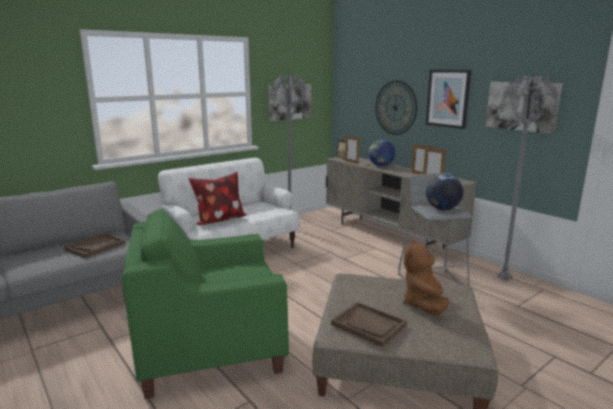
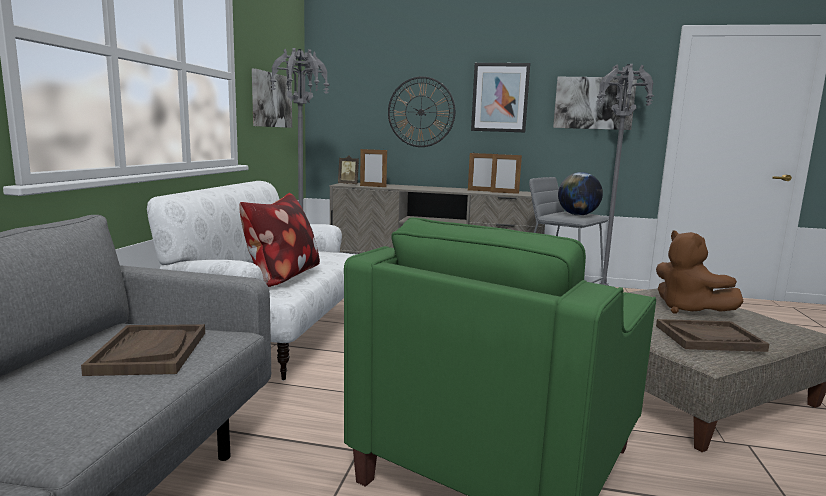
camera: 40 degrees left, 5 degrees down
(381, 166) = (416, 187): globe -> none

